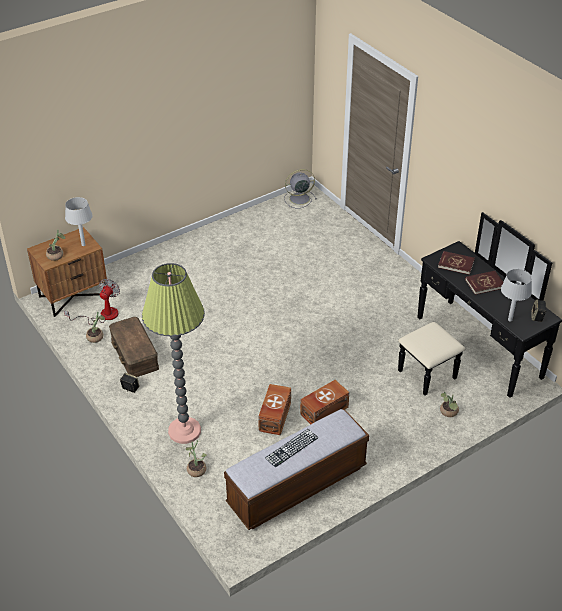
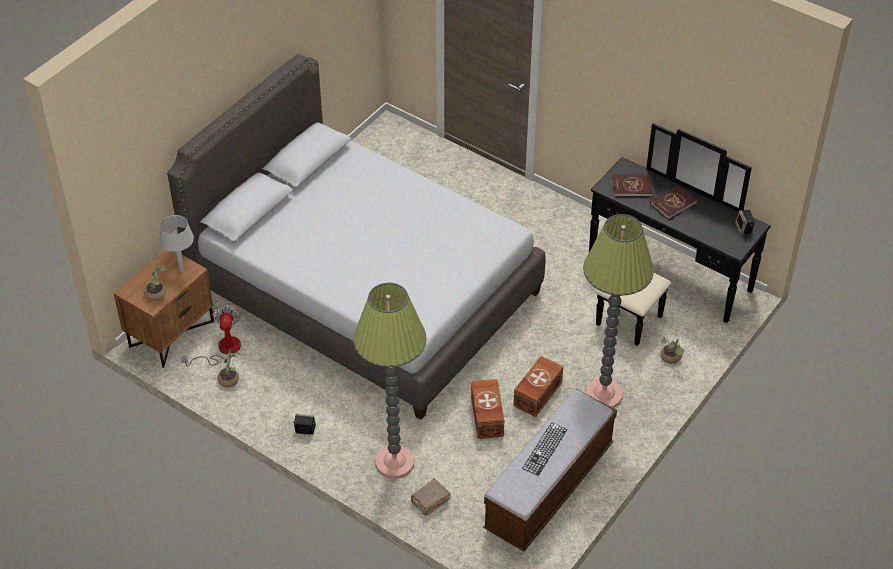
camera: 20 degrees left, 5 degrees up
(134, 354) = (287, 387): brown storage box -> none
(196, 468) = (430, 501): potted plant -> brown book
(229, 301) = (365, 291): none -> grey bed
(298, 199) = (381, 136): grey fan -> none
(378, 425) = (604, 394): none -> floor lamp
(510, 319) = (717, 239): grey table lamp -> none

